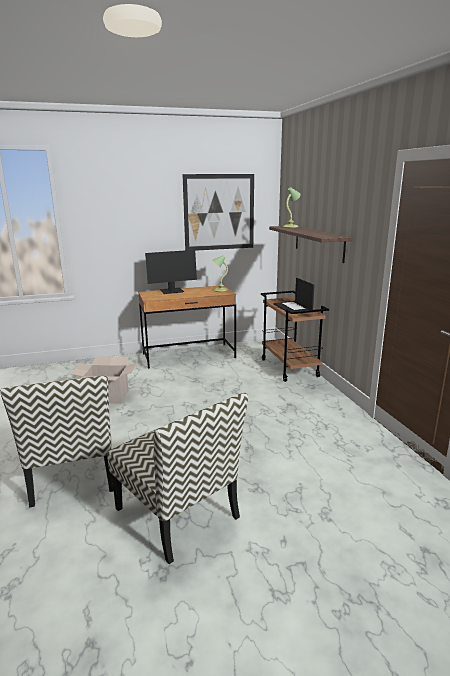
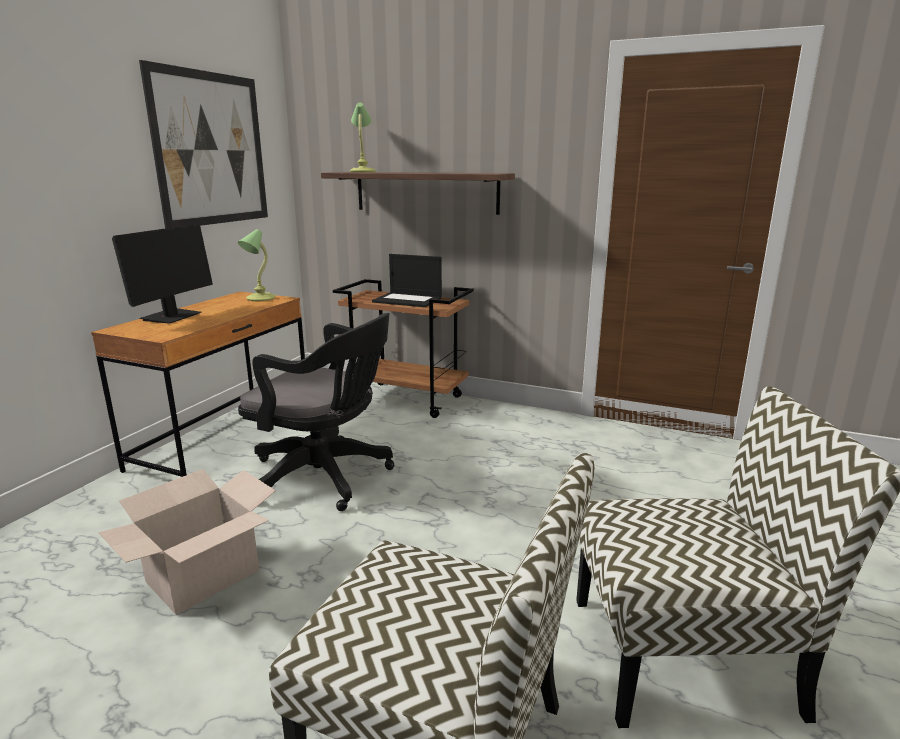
camera: 50 degrees left, 0 degrees up
(193, 385) = (326, 477): none -> black office chair

